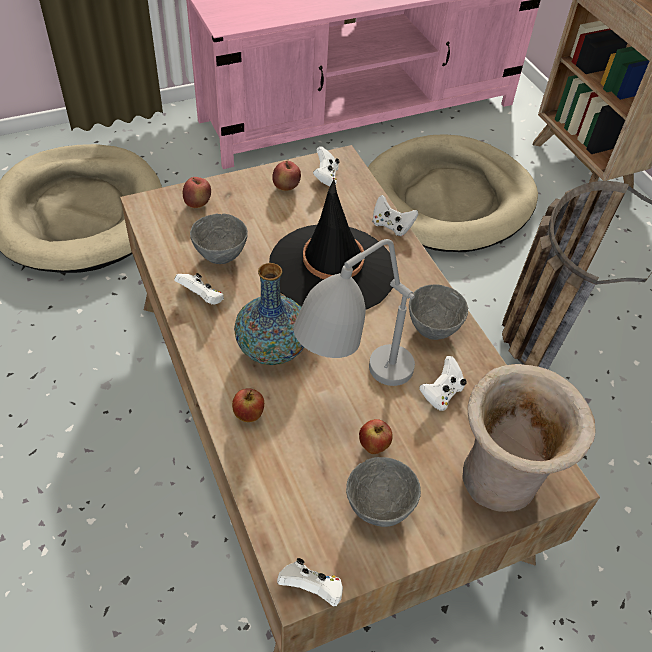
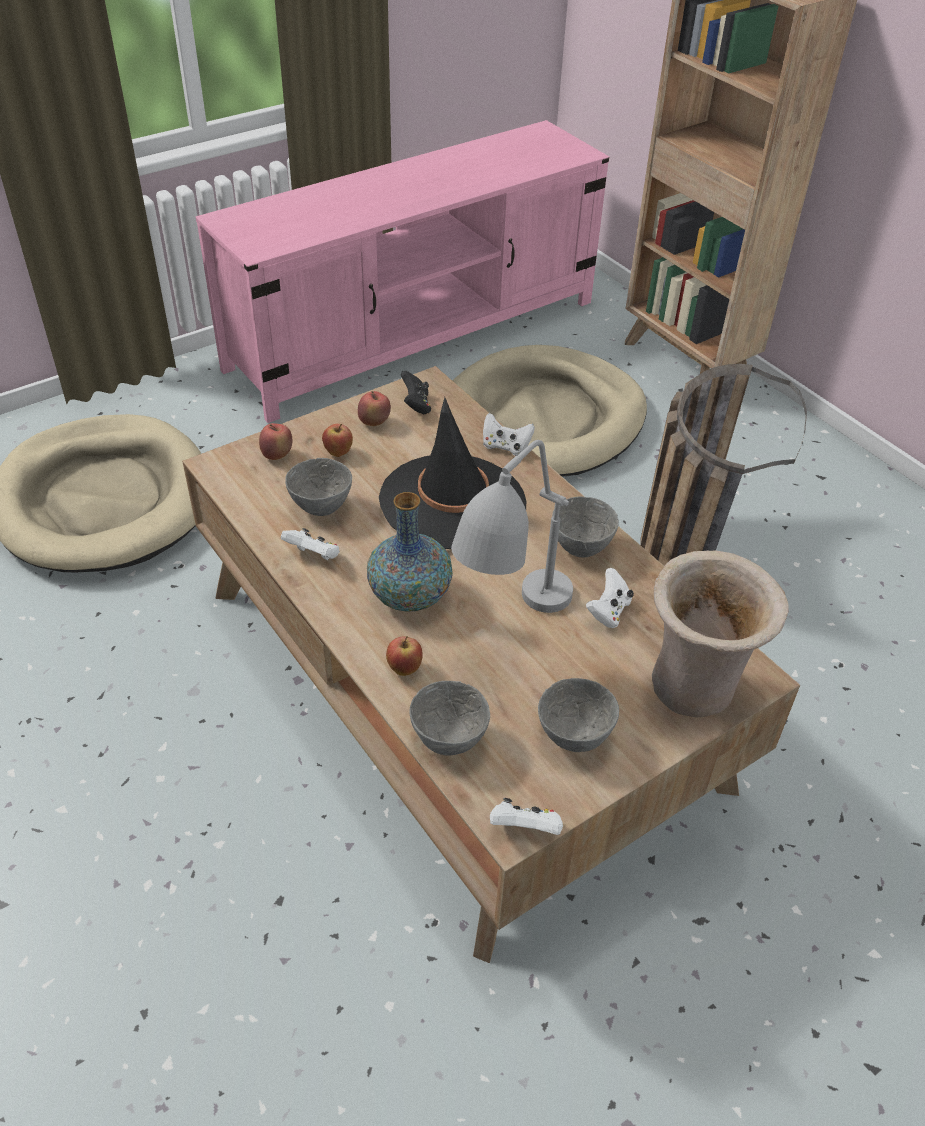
camera: 10 degrees left, 5 degrees down
(267, 490) = (448, 741): none -> grey bowl
(325, 177) = (416, 405): white game controller -> black game controller
(373, 446) = (550, 677): apple -> apple (338, 453)

